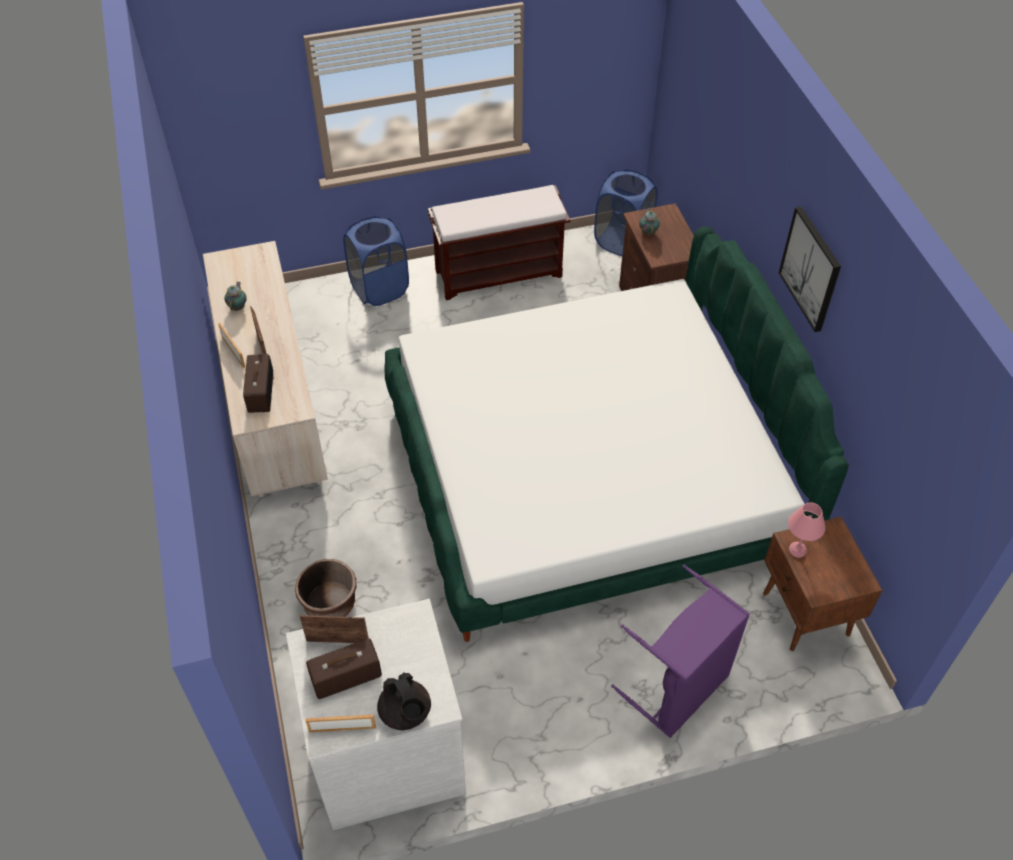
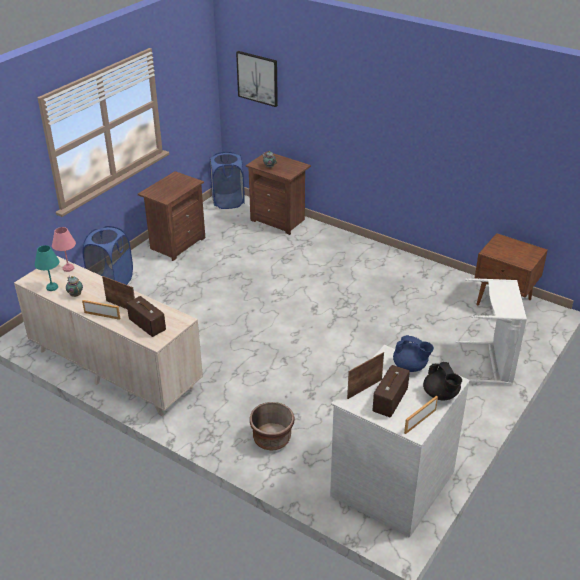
camera: 40 degrees left, 15 degrees down
(228, 282) = (52, 287): none -> turquoise table lamp
(406, 713) = (441, 394): black teapot -> black teapot turned 45 degrees clockwise
(419, 650) = (410, 366): none -> blue teapot
(499, 273) = (176, 243): brown bench -> brown nightstand
(589, 473) = (336, 303): bed -> none
(679, 690) = (491, 363): purple laundry basket -> white laundry basket
(798, 549) = (496, 253): pink table lamp -> pink table lamp (68, 268)
(811, 269) = (415, 108): picture -> picture (258, 78)

